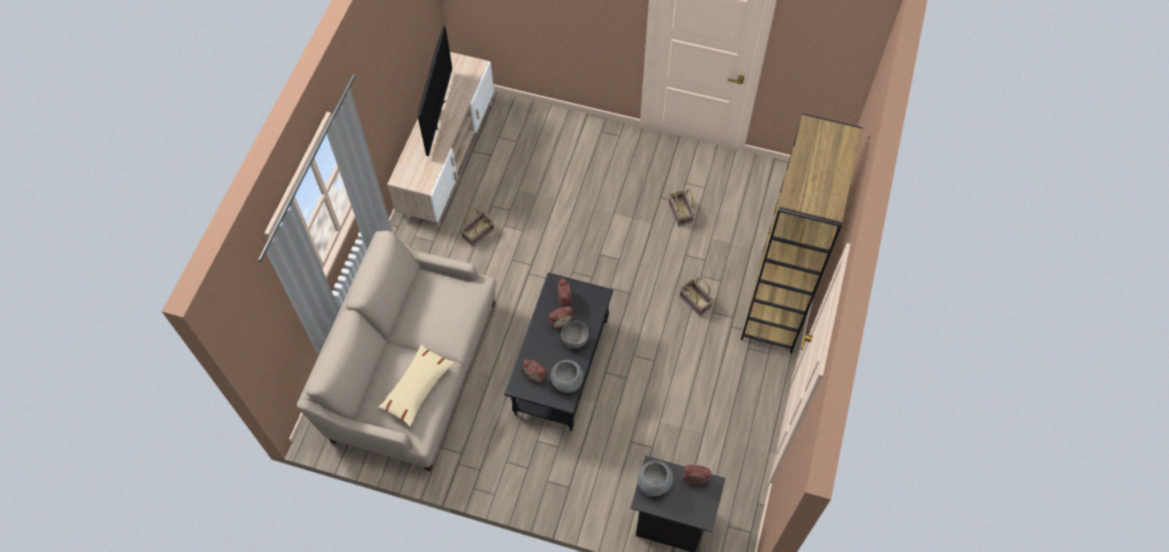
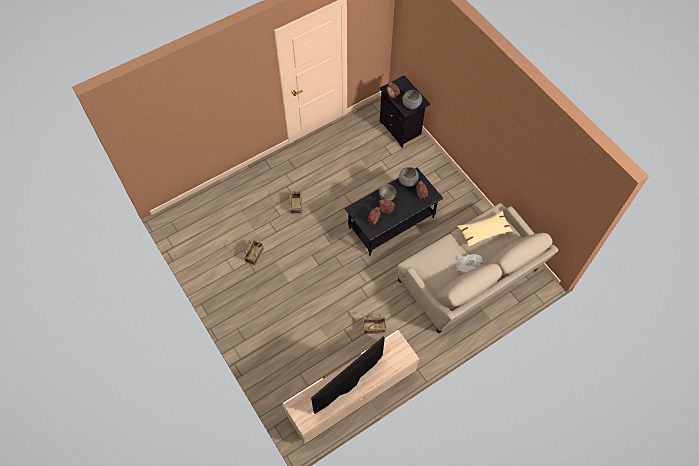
camera: 140 degrees left, 0 degrees up
(407, 326) = (467, 266): none -> newspaper
(776, 303) = (259, 177): brown bookcase -> none

